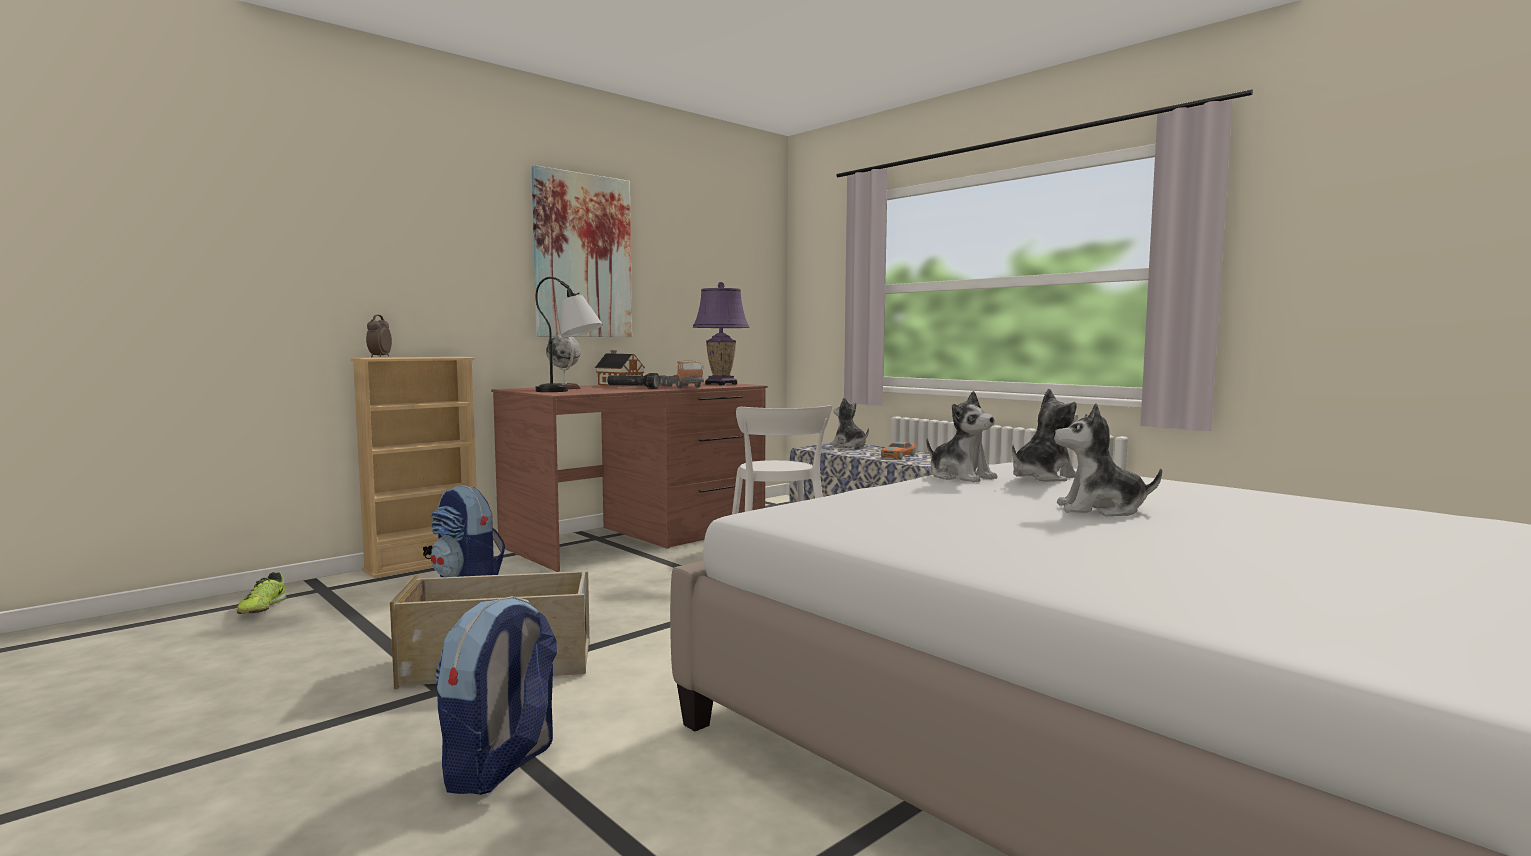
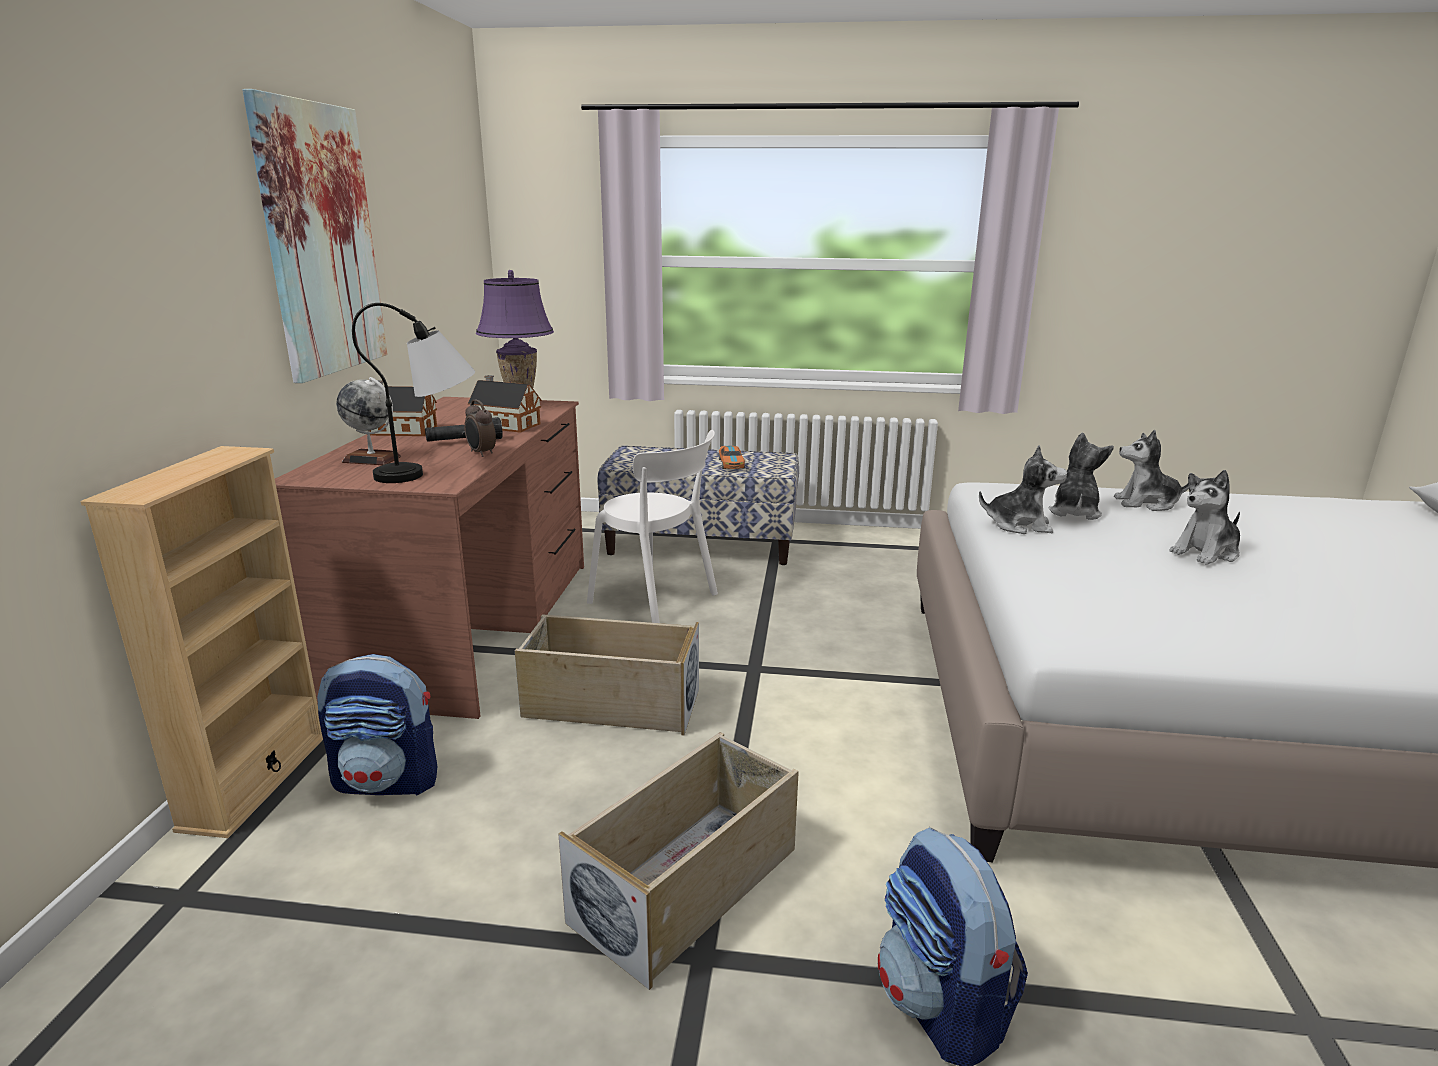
camera: 40 degrees left, 15 degrees up
(262, 608) = (148, 984): shoe -> none
(379, 357) = (137, 487): alarm clock -> alarm clock (481, 453)
(636, 586) = (610, 704): none -> beige storage box
(680, 386) = (505, 425): toy truck -> toy house
(849, 445) = (644, 452): plush toy -> plush toy (1146, 503)

